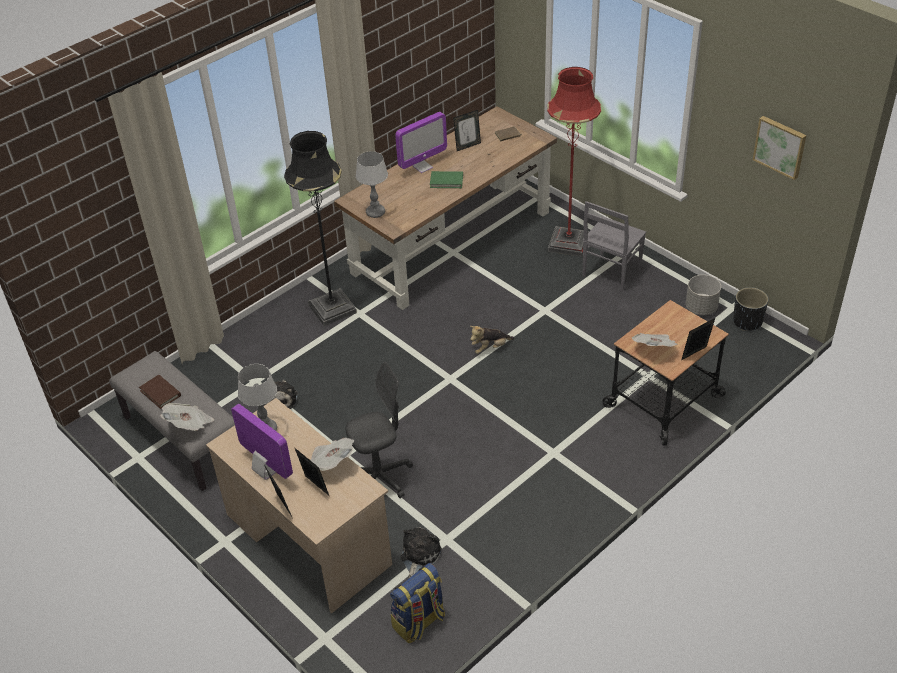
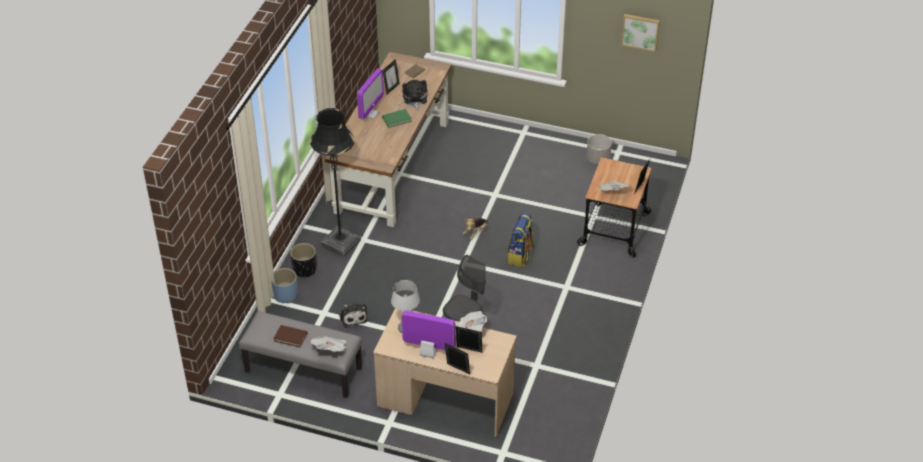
camera: 30 degrees left, 0 degrees up
(231, 346) = (285, 295): none -> blue planter
(375, 213) = (363, 158): table lamp -> none
(419, 555) = (526, 382): plush toy -> plush toy (415, 99)
(419, 622) = (555, 420): backpack -> backpack (520, 256)
(568, 243) = (477, 141): red floor lamp -> none
(610, 272) = (521, 153): grey chair -> none
(747, 322) = (633, 159): black planter -> black planter (305, 270)

